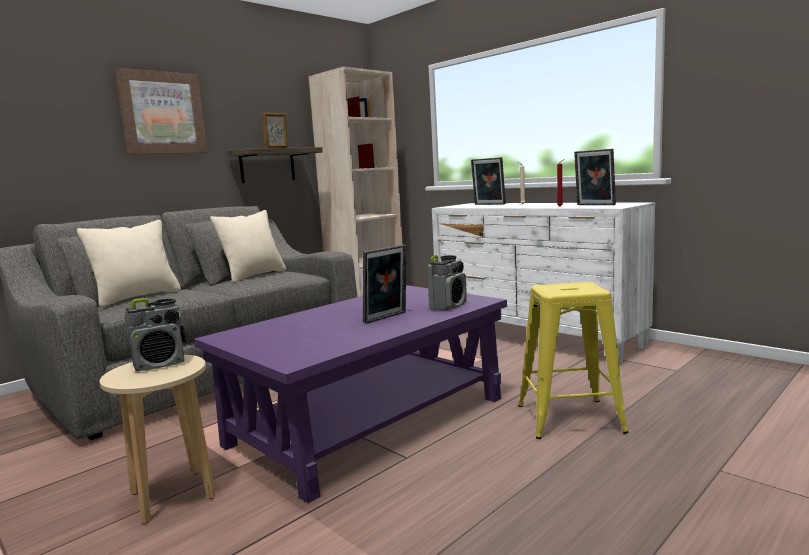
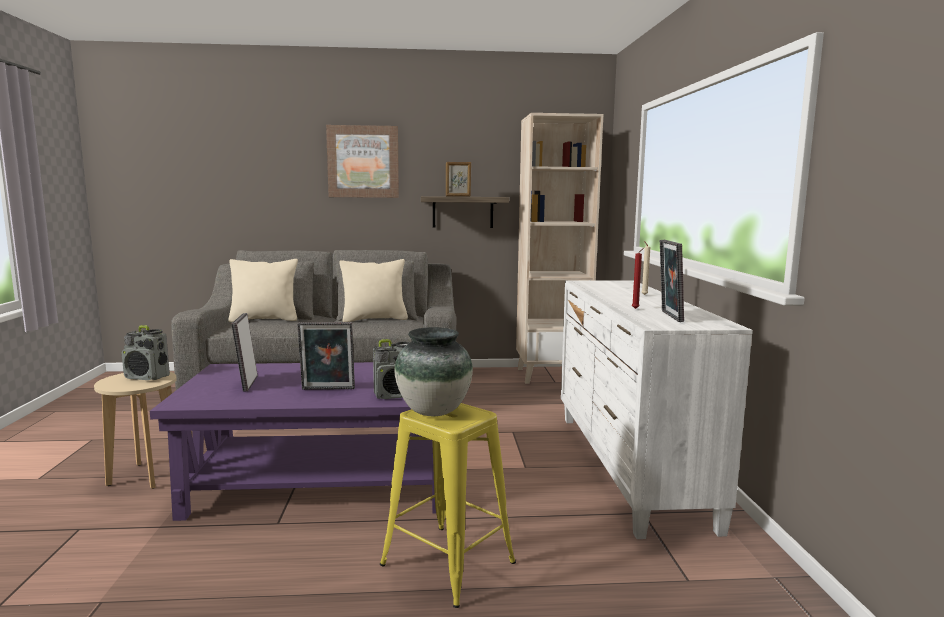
camera: 40 degrees right, 0 degrees up
(488, 204) = (623, 287): picture frame -> picture frame (247, 383)
(559, 289) = (434, 411): none -> vase

